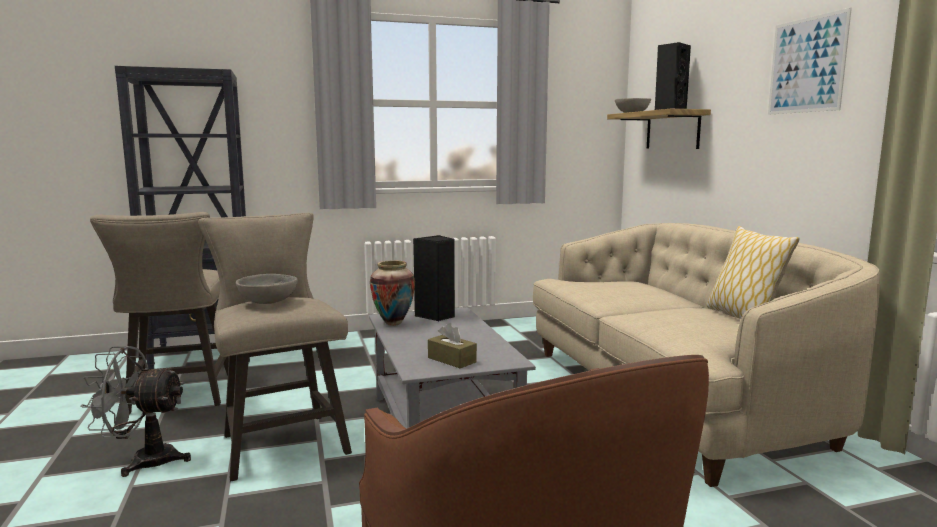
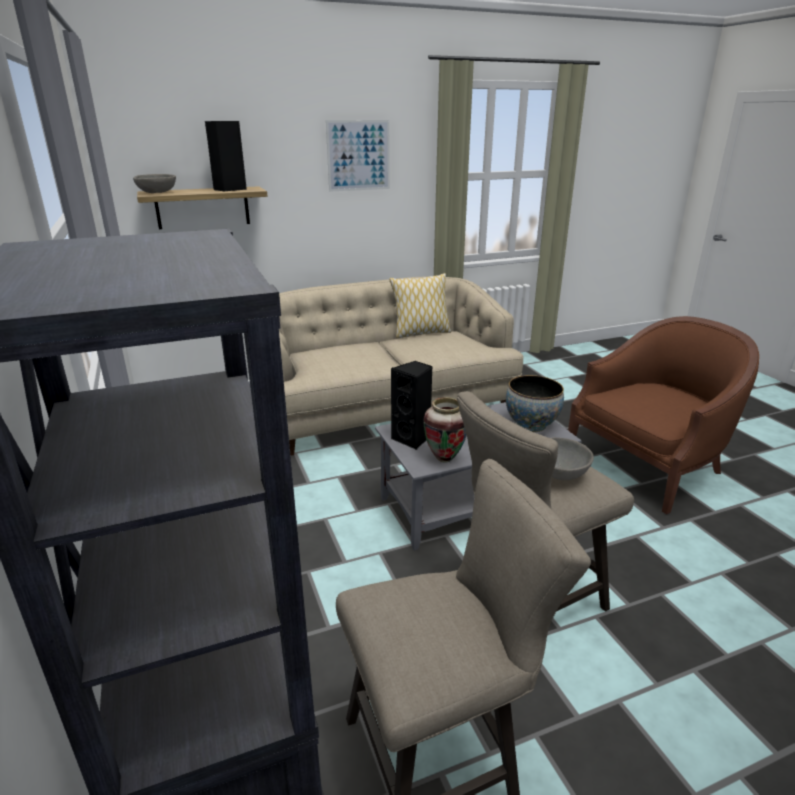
camera: 95 degrees left, 15 degrees up
(143, 460) = (613, 700): grey fan -> none
(452, 360) = (531, 425): brown tissue box -> bowl

